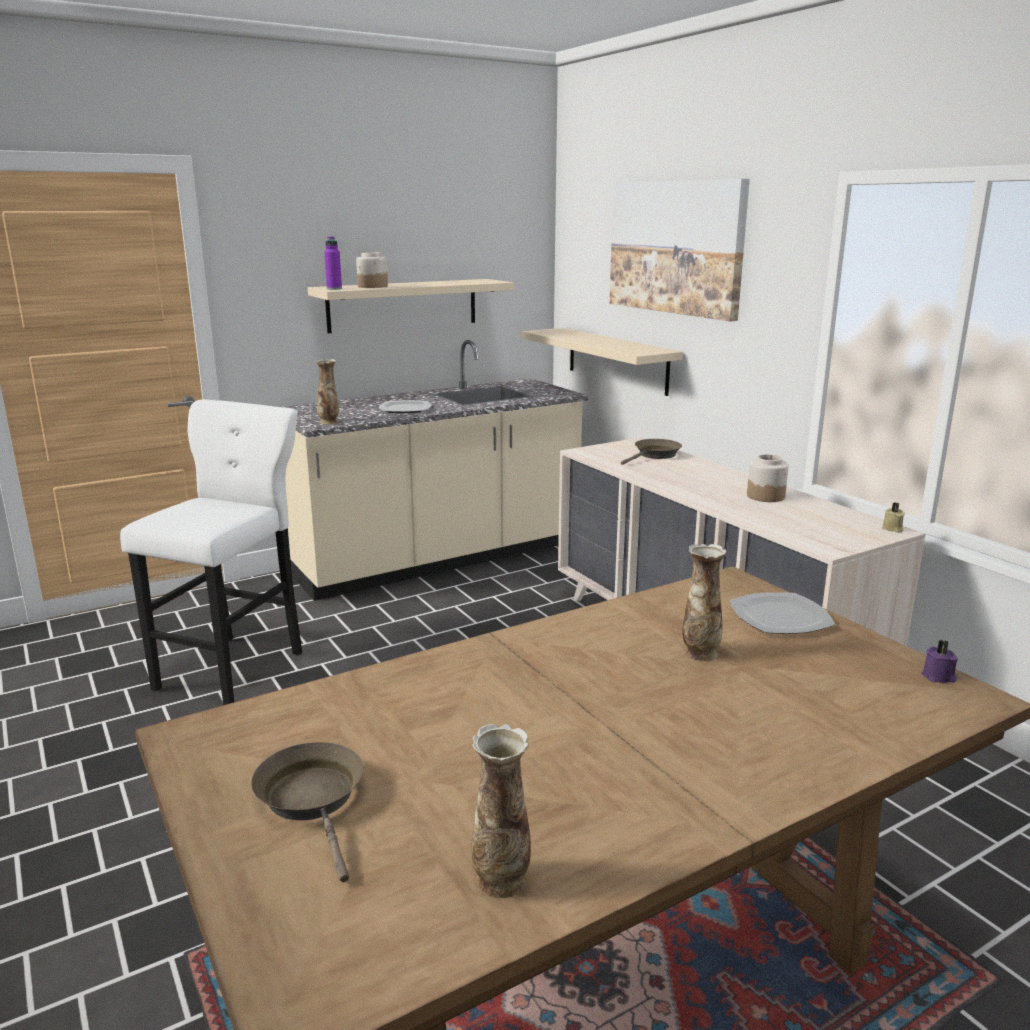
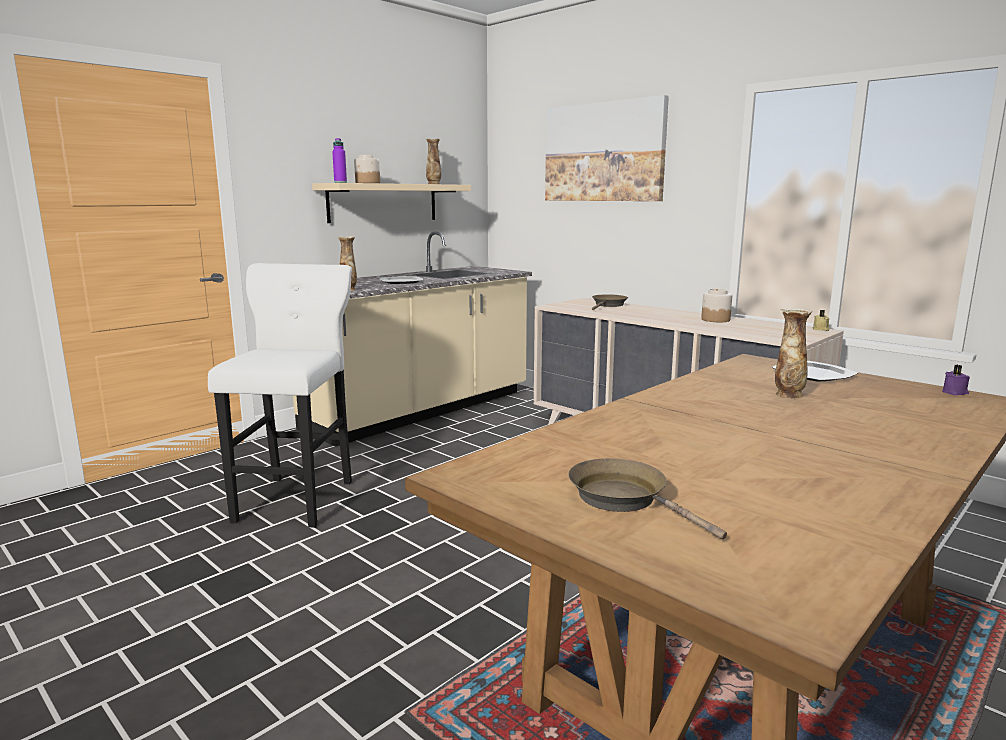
camera: 15 degrees left, 5 degrees down
(501, 881) = (837, 523): vase -> vase (434, 184)
(617, 360) = (551, 244): beige shelf -> none

